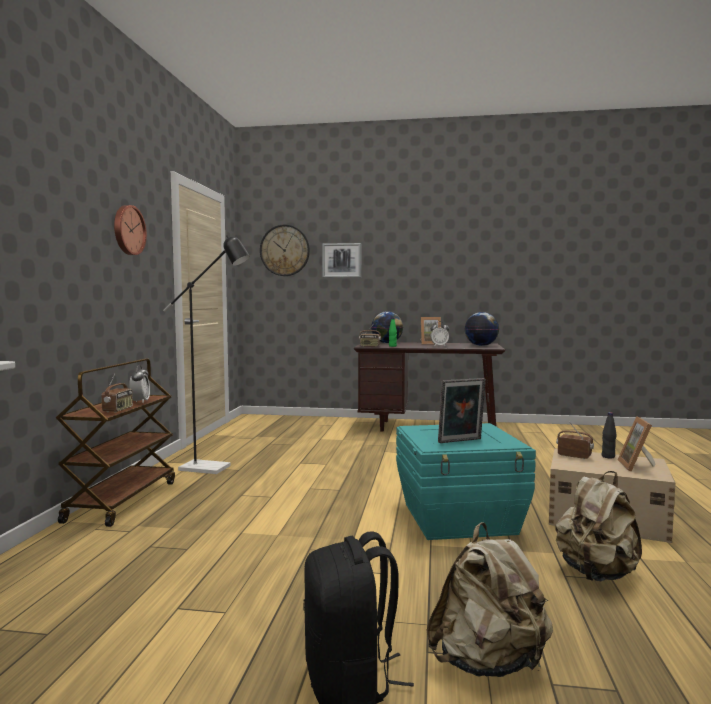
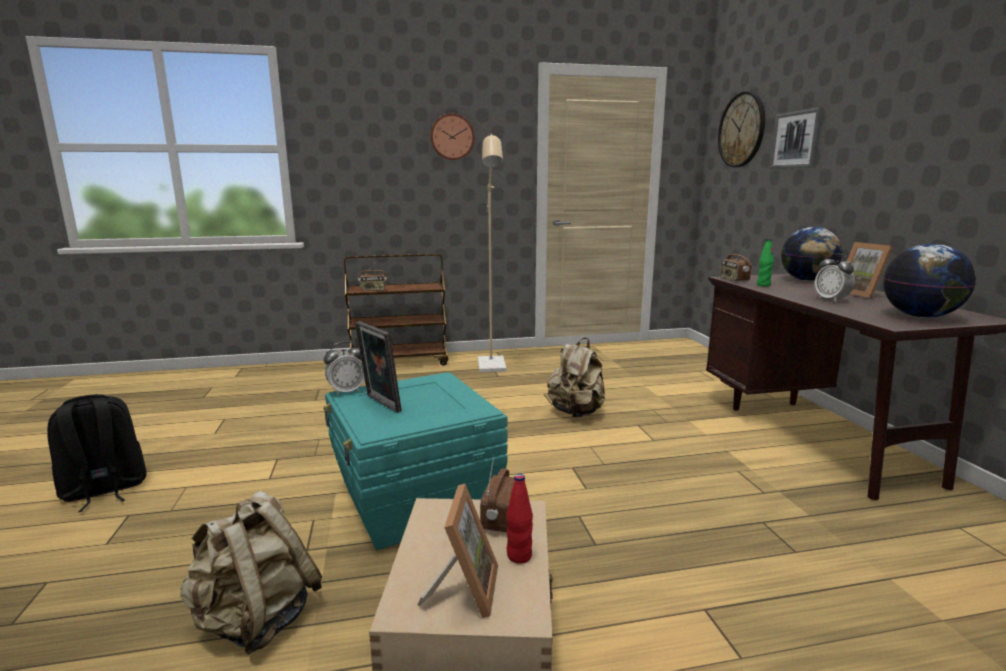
camera: 70 degrees right, 10 degrees up
(140, 402) = (407, 288): alarm clock -> alarm clock (346, 391)
(212, 468) = (492, 368): black floor lamp -> beige floor lamp
(488, 663) = (96, 546): beige backpack -> beige backpack (576, 413)
(608, 456) = (519, 556): black bottle -> red bottle
(638, 466) = (464, 589): picture frame -> picture frame turned 105 degrees clockwise

